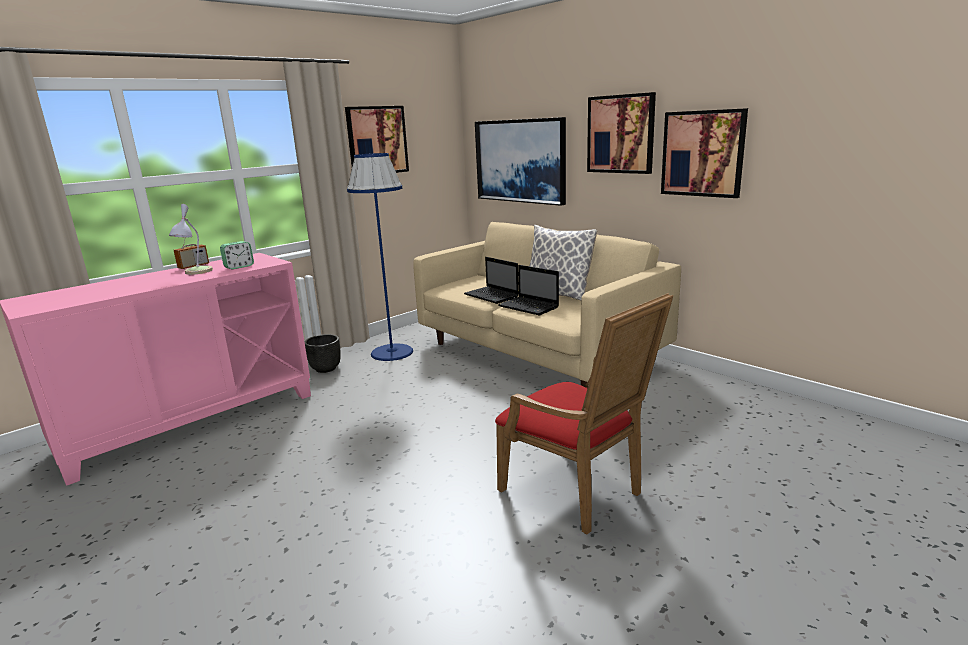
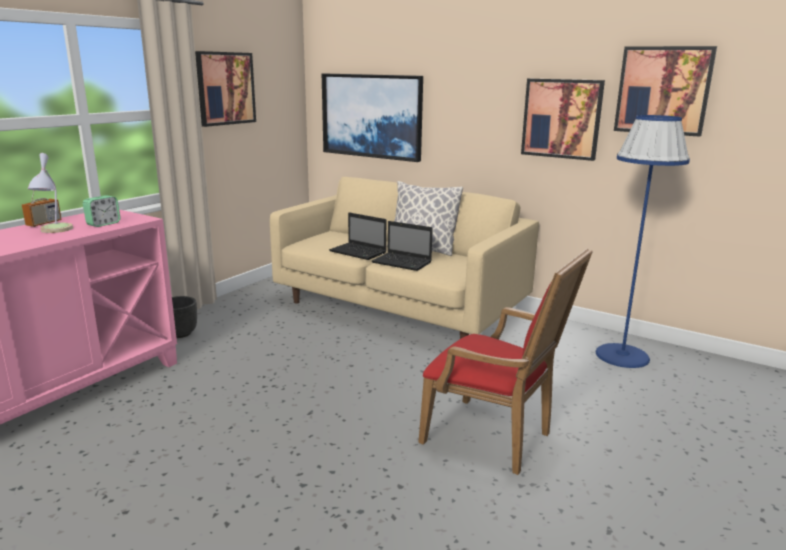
camera: 15 degrees left, 0 degrees up
(392, 352) = (247, 313): blue floor lamp -> blue floor lamp (622, 355)
(620, 134) = (481, 96): picture -> picture (663, 90)

